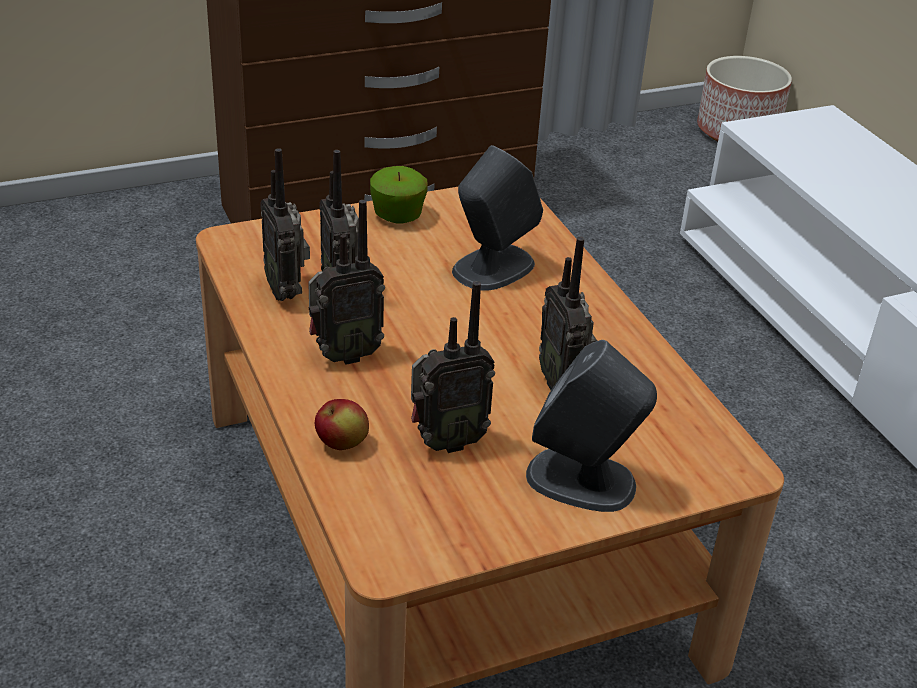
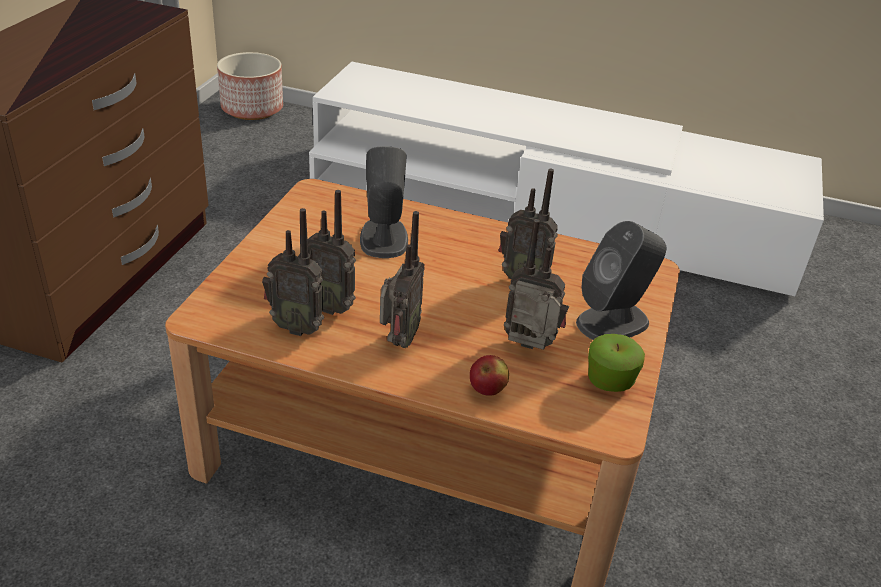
camera: 50 degrees left, 0 degrees up
(398, 216) = (278, 240): apple -> apple (609, 381)
(445, 442) = (529, 349): radio -> radio turned 90 degrees counterclockwise

